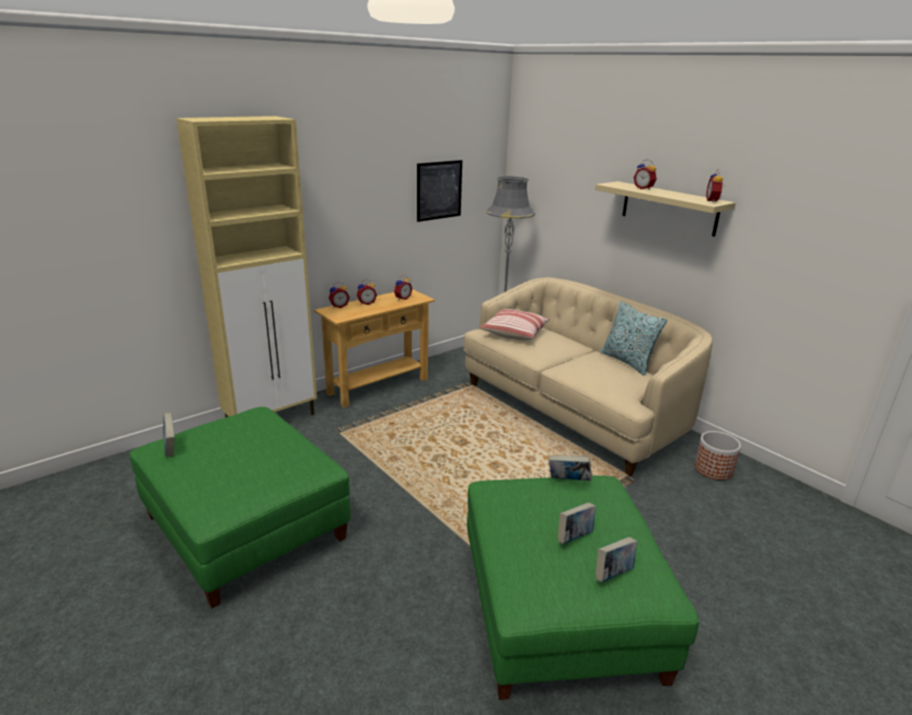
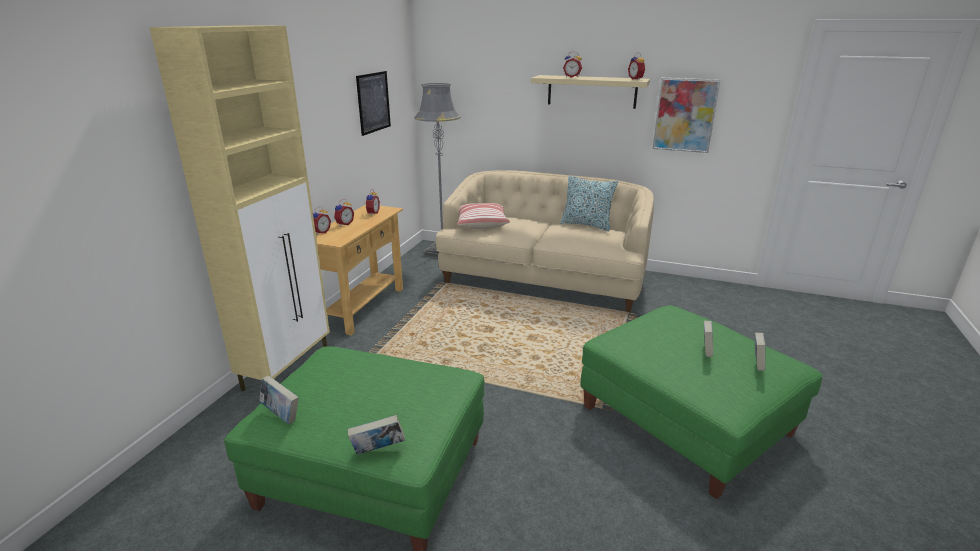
camera: 30 degrees left, 0 degrees up
(568, 481) = (651, 317): book -> book (378, 451)
(713, 469) = (673, 290): planter -> none
(772, 254) = (685, 115): none -> picture

